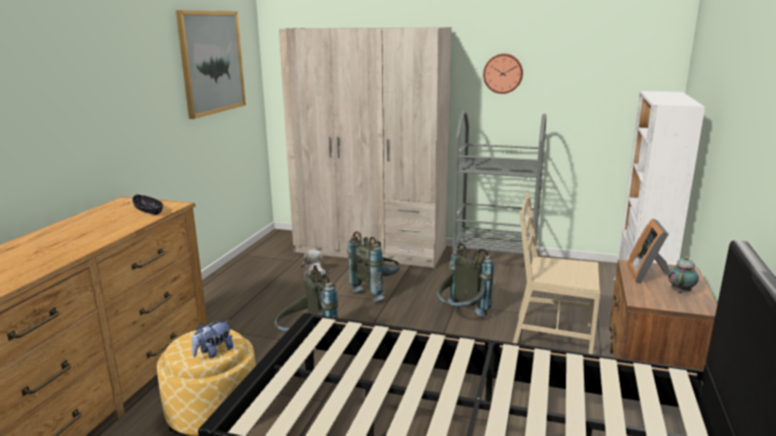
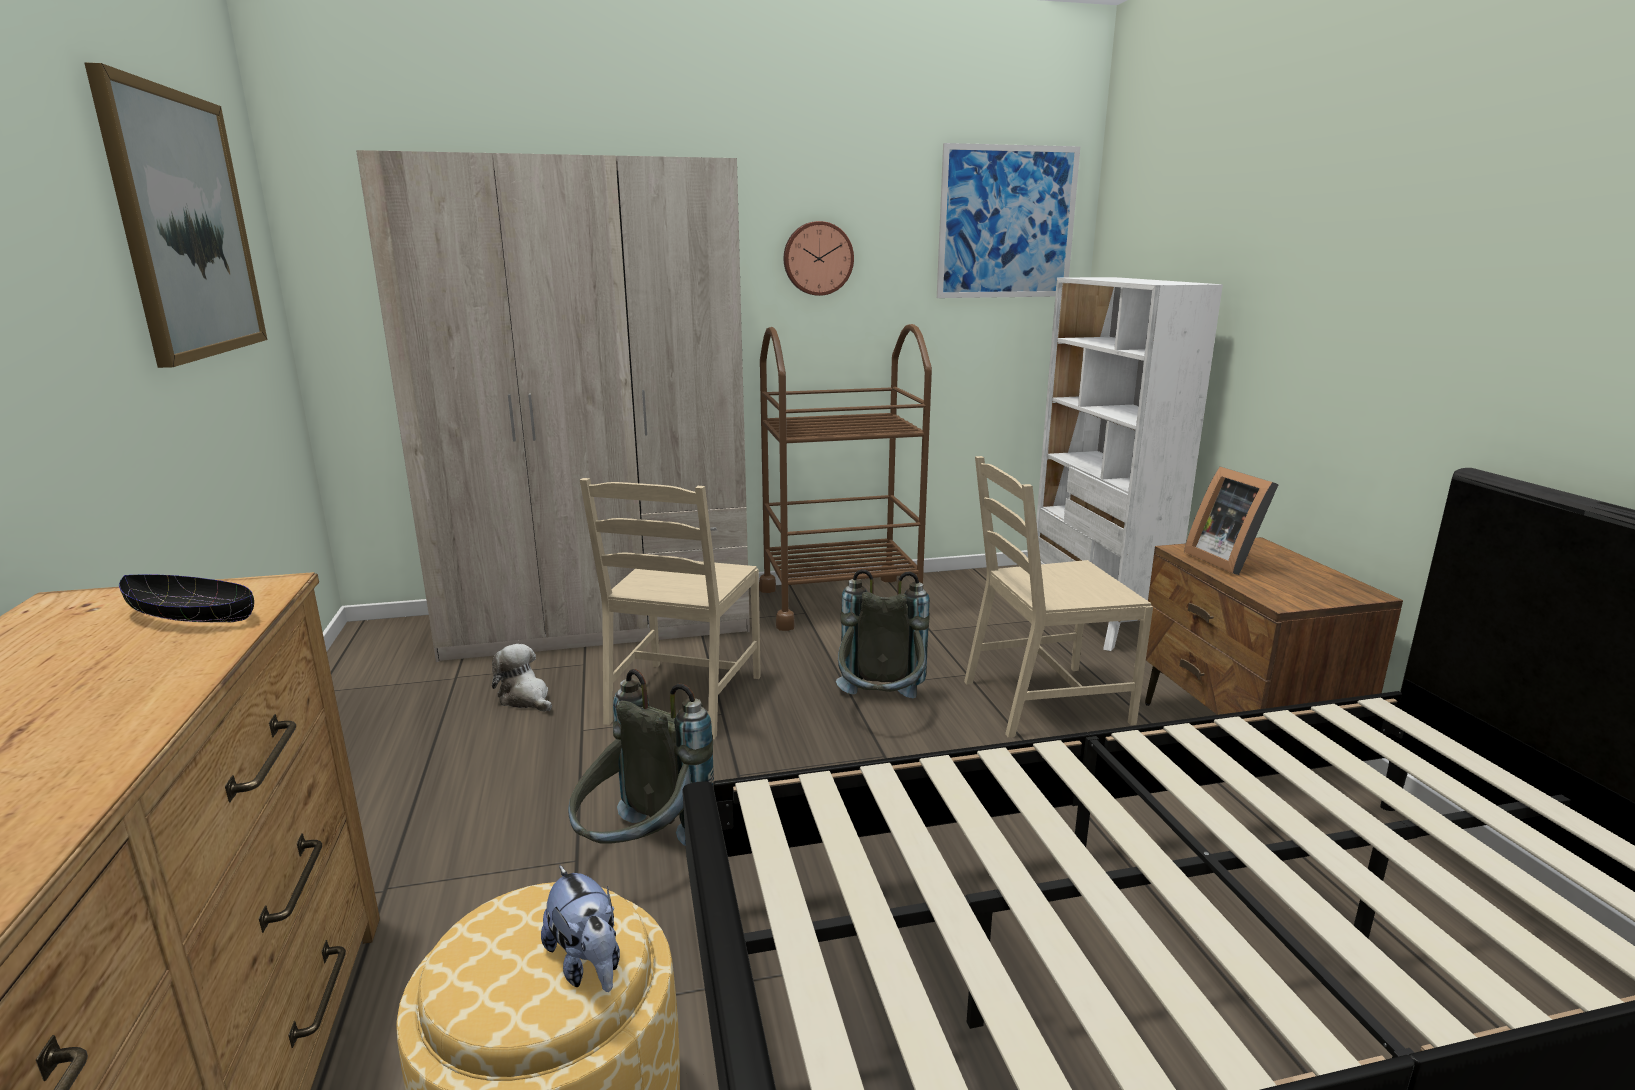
camera: 30 degrees left, 0 degrees up
(213, 352) = (587, 964): plush toy -> plush toy turned 45 degrees counterclockwise
(376, 291) = (684, 699): grey backpack -> beige chair
(494, 263) = (840, 602): grey cart -> brown cart
(624, 54) = (1007, 223): none -> picture
(681, 291) = (1301, 575): teapot -> none

